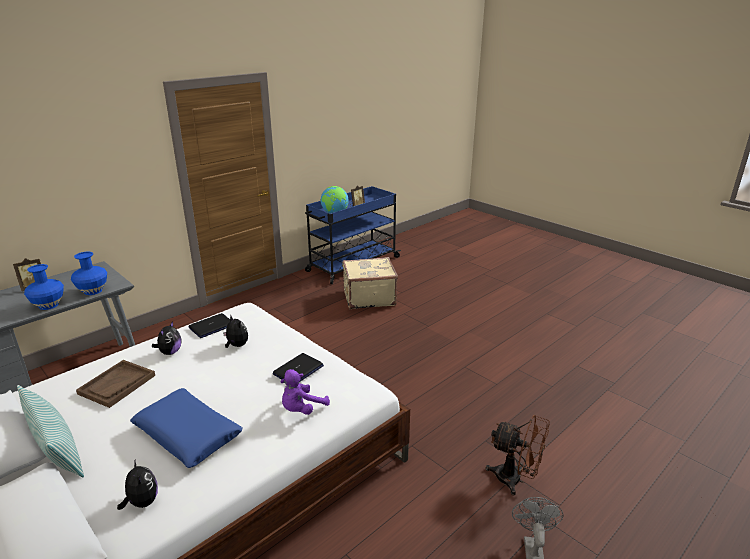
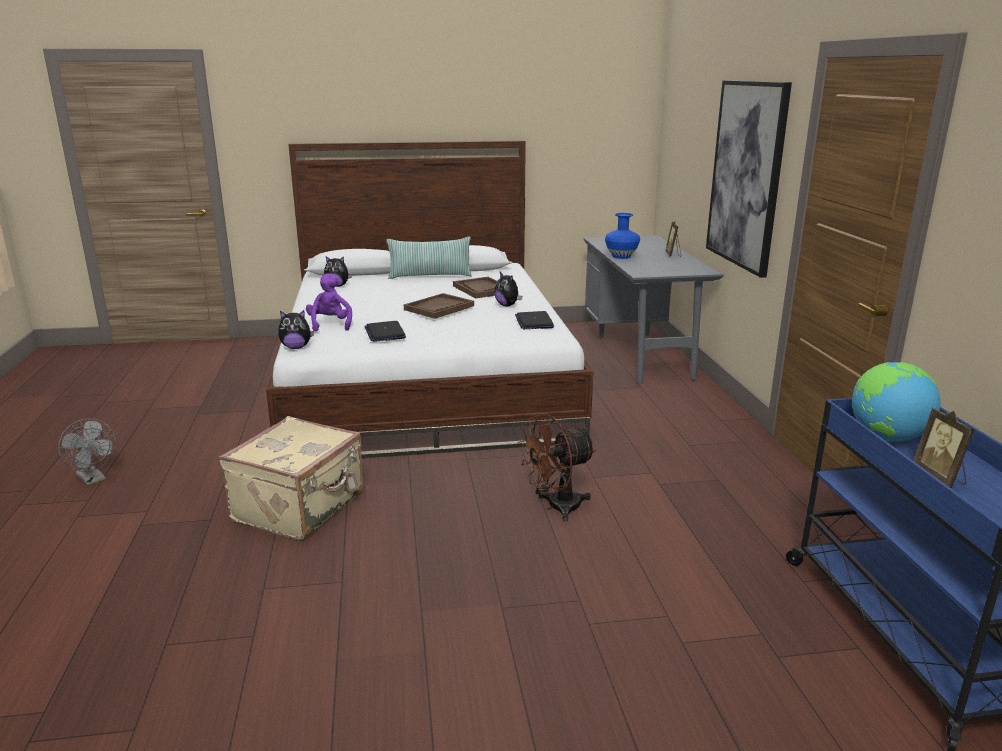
camera: 125 degrees right, 5 degrees down
(93, 291) = (636, 267): blue vase -> none
(103, 183) = (746, 175): none -> picture
(188, 434) = (377, 298): blue pillow -> none
(205, 378) = (439, 308): none -> brown tray
(236, 345) = (478, 325): plush toy -> plush toy (296, 347)
(368, 297) = (689, 585): beige suitcase -> beige suitcase (301, 507)
(515, 479) = (144, 508): brown fan -> brown fan (556, 507)

